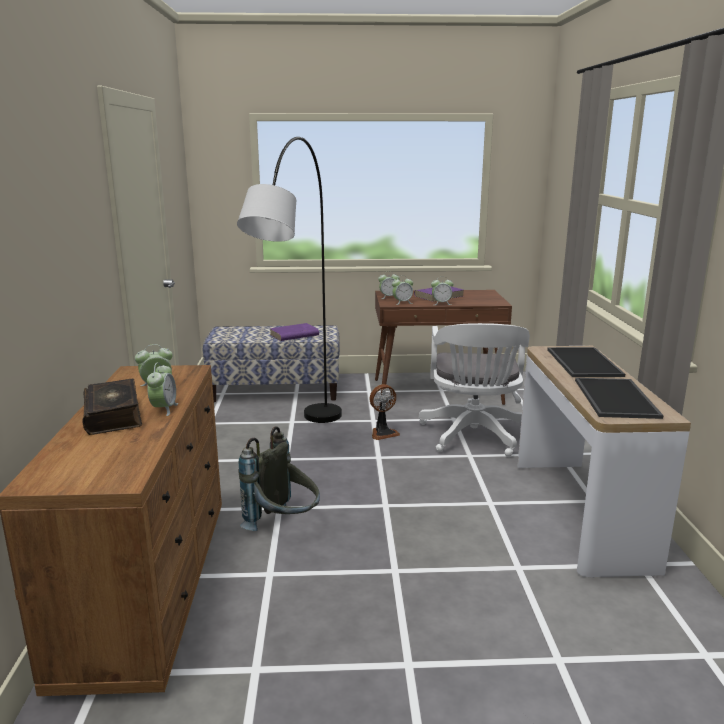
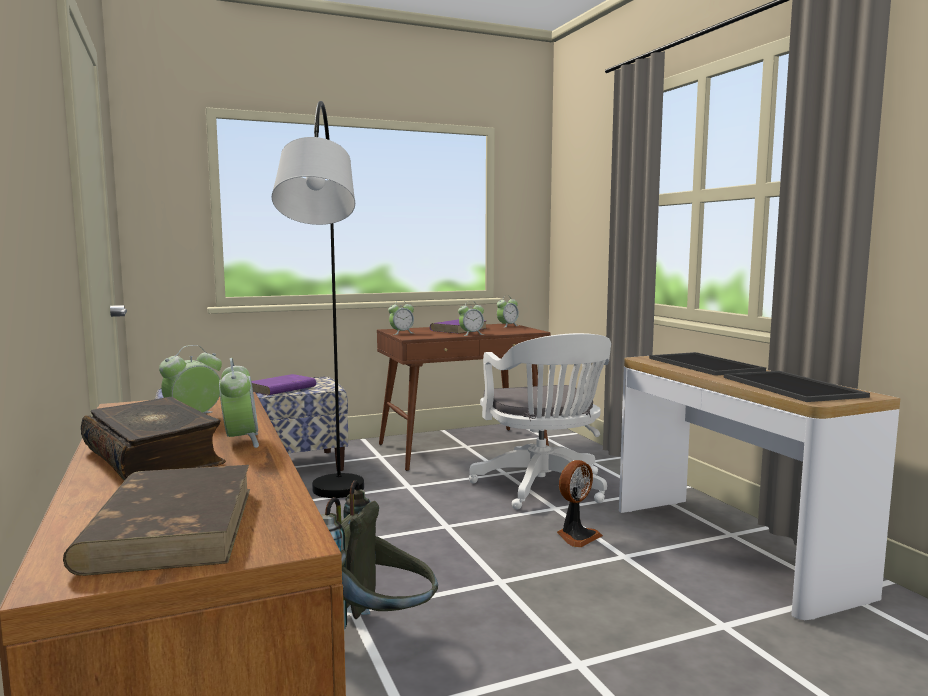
camera: 20 degrees left, 10 degrees down
(86, 464) = (172, 526): none -> brown book
(383, 433) = (431, 498): fan -> fan (576, 536)
(402, 303) = (424, 336): alarm clock -> alarm clock (507, 326)

